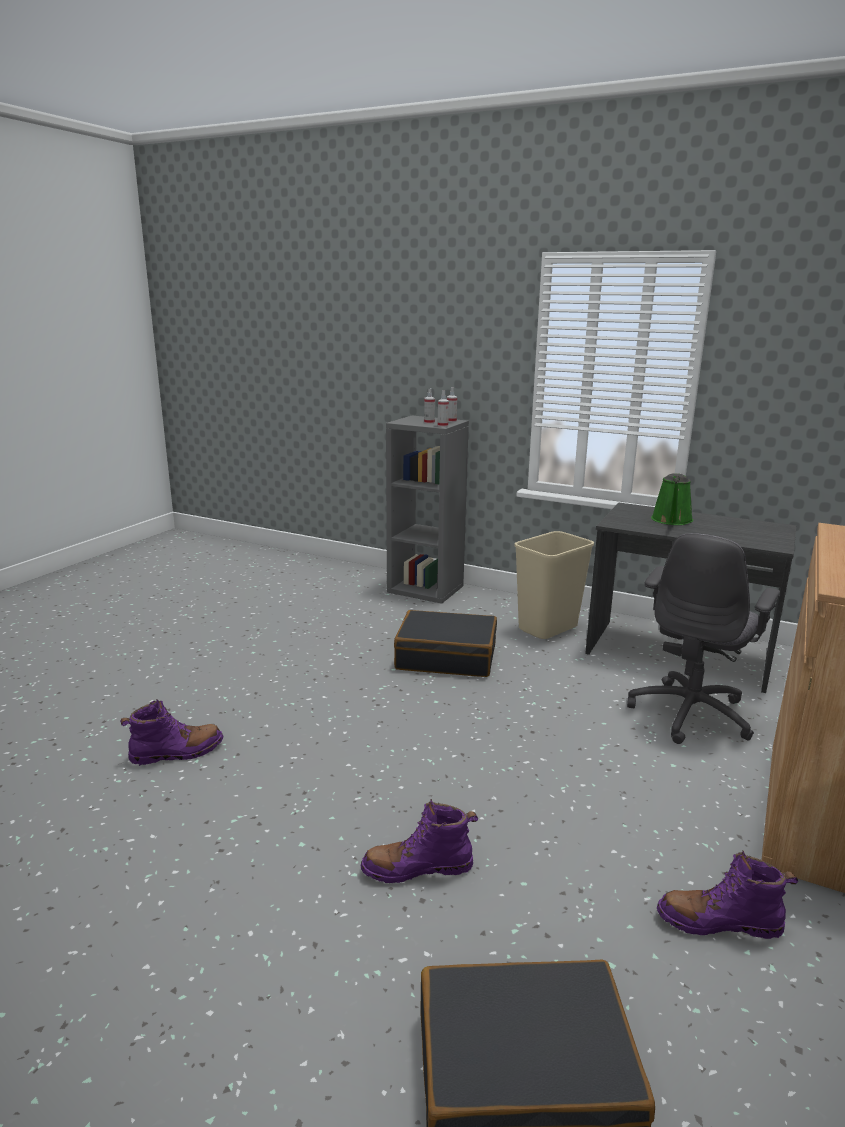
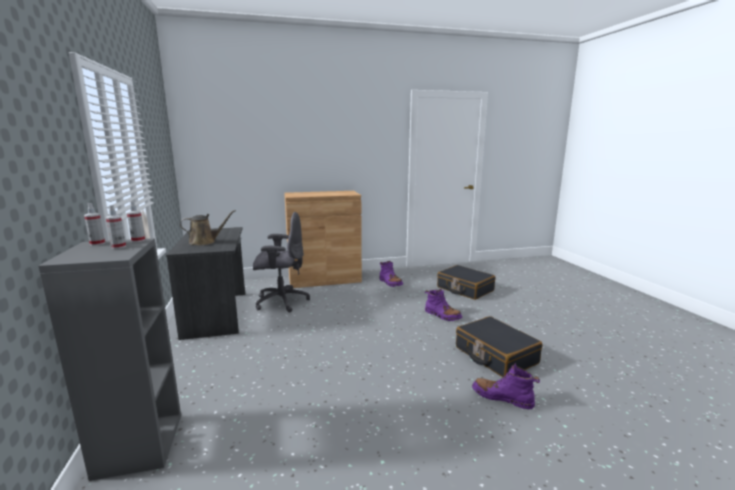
camera: 130 degrees left, 5 degrees down
(446, 657) = (288, 370): black suitcase -> black suitcase (495, 355)
(547, 628) = (206, 354): beige trash can -> none
(671, 520) = (205, 242): green watering can -> brown watering can

